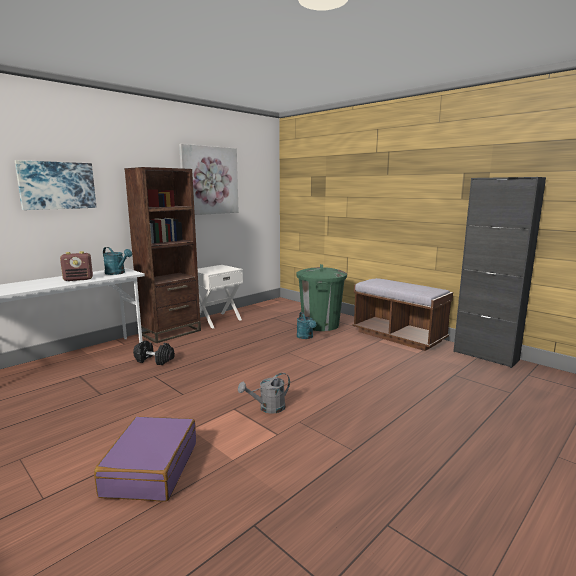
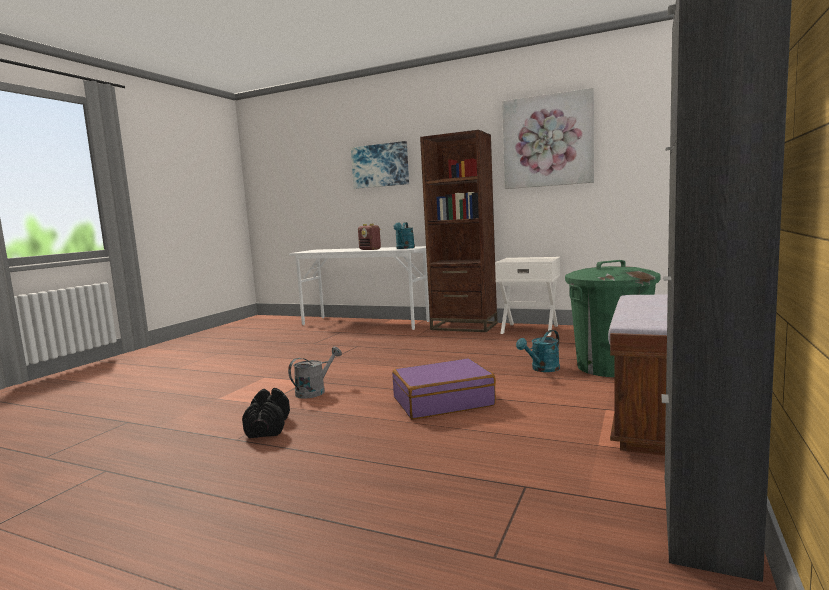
camera: 70 degrees right, 5 degrees down
(150, 469) = (205, 380): purple suitcase -> purple suitcase (443, 402)
(154, 360) = (390, 338): black dumbbell -> black dumbbell (268, 427)
(268, 408) = (315, 391): grey watering can -> grey watering can turned 90 degrees clockwise

